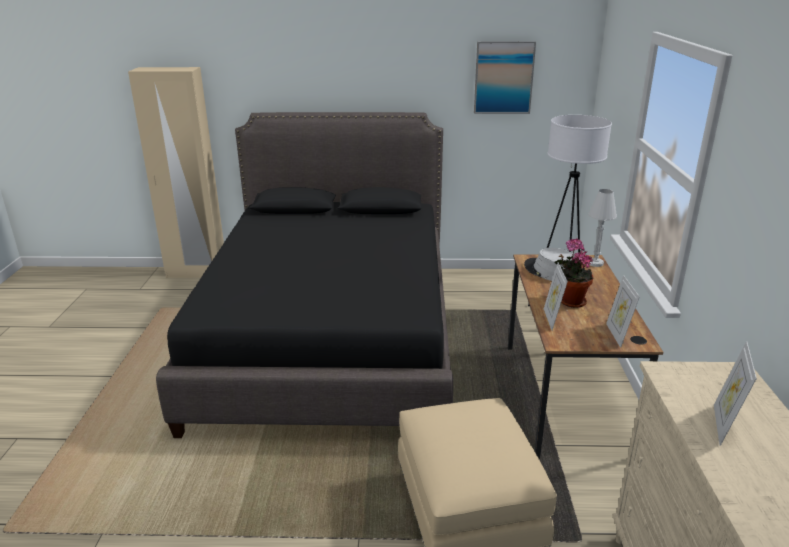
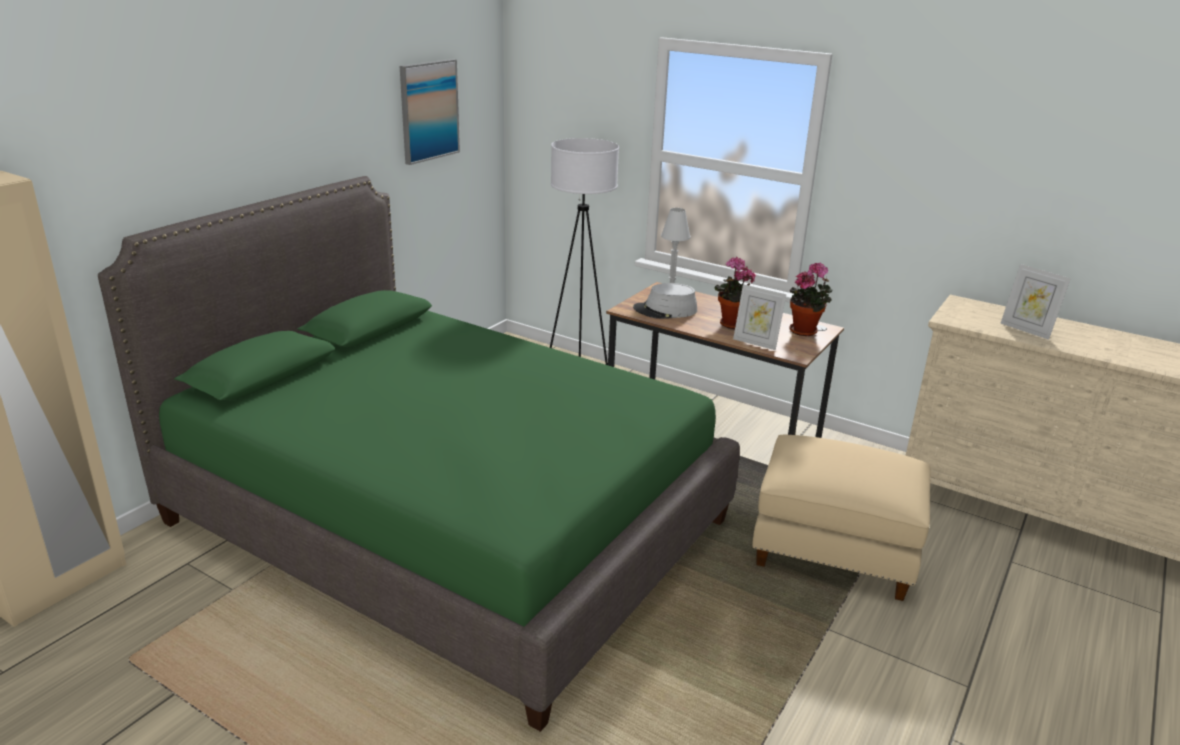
camera: 60 degrees left, 0 degrees up
(331, 337) = (447, 521): black bed -> green bed
(617, 335) = (805, 331): picture frame -> potted plant

